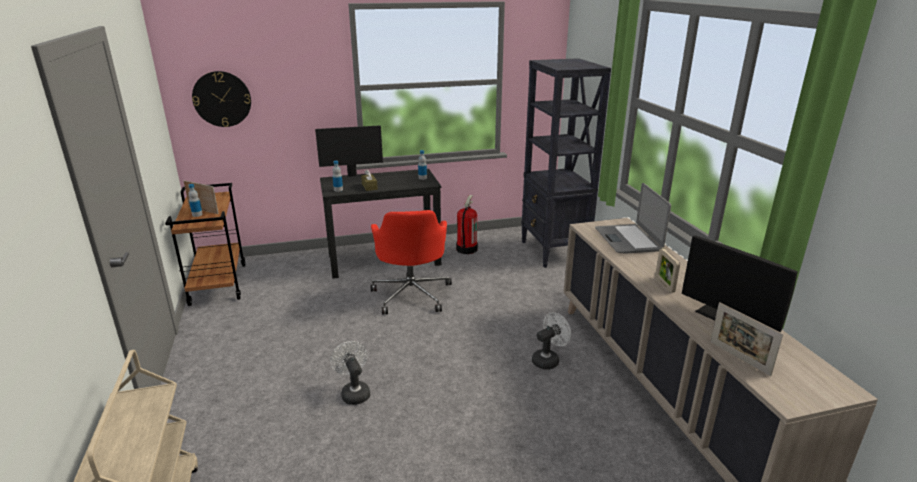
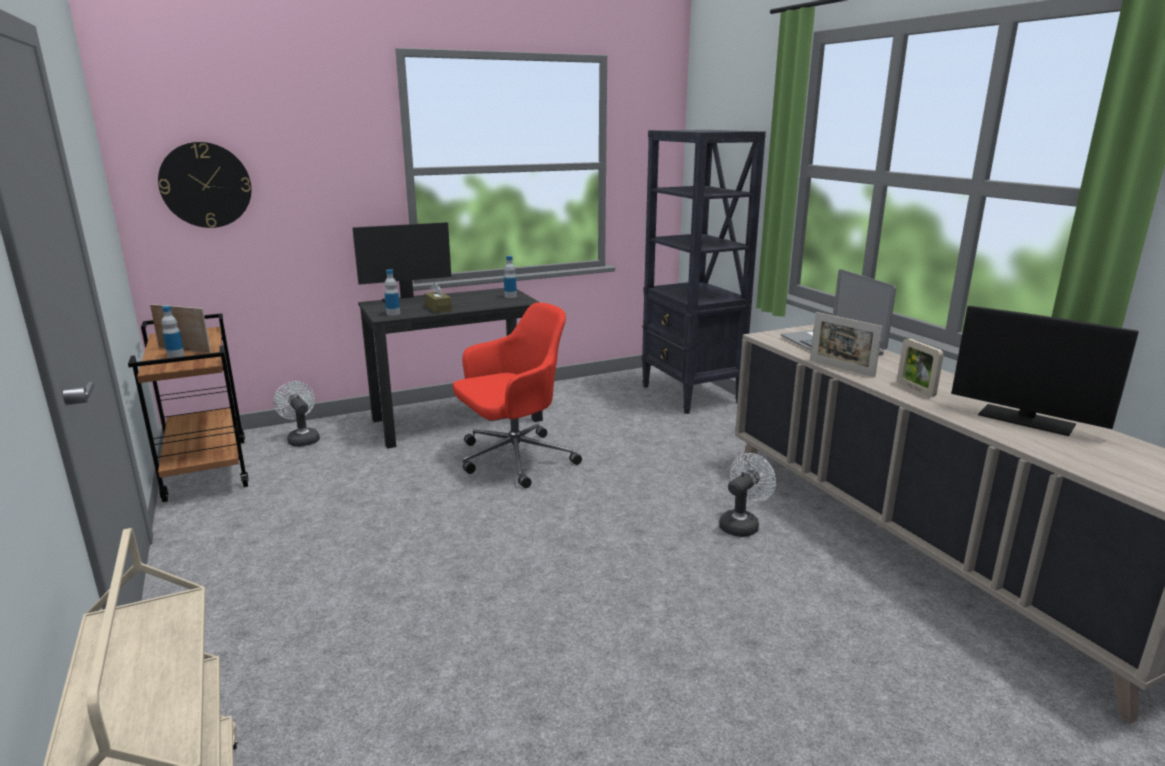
camera: 10 degrees left, 5 degrees down
(354, 392) = (471, 597): white fan -> white fan (302, 439)
(412, 294) = (513, 459): red office chair -> red office chair turned 105 degrees counterclockwise
(466, 249) = (570, 399): fire extinguisher -> none
(739, 358) = (1076, 461): picture frame -> picture frame (841, 368)

